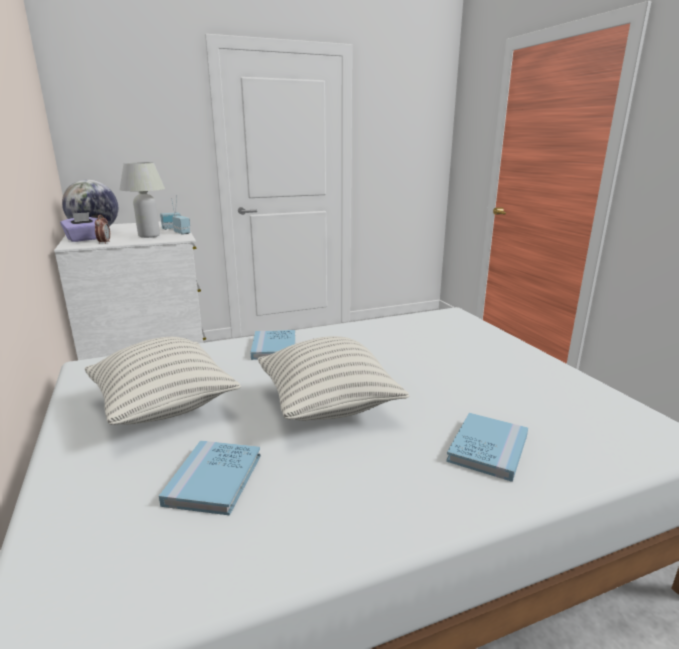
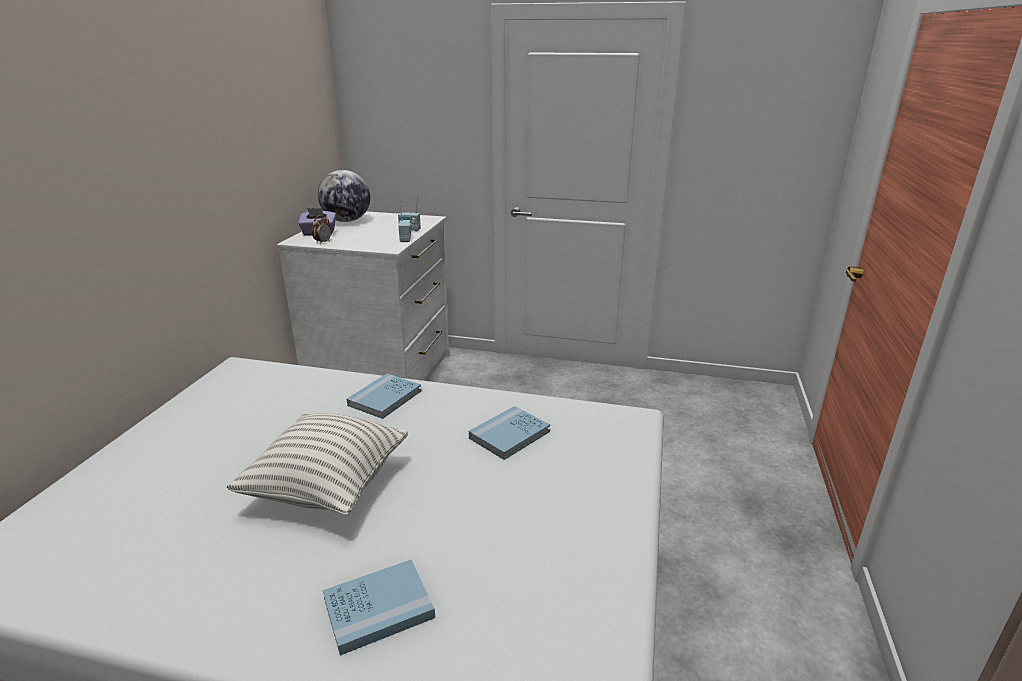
camera: 35 degrees right, 5 degrees up
(149, 236) = (372, 238): white table lamp -> none
(164, 407) = (225, 432): pillow -> none
(214, 479) = (163, 518): blue book -> blue book (509, 435)

